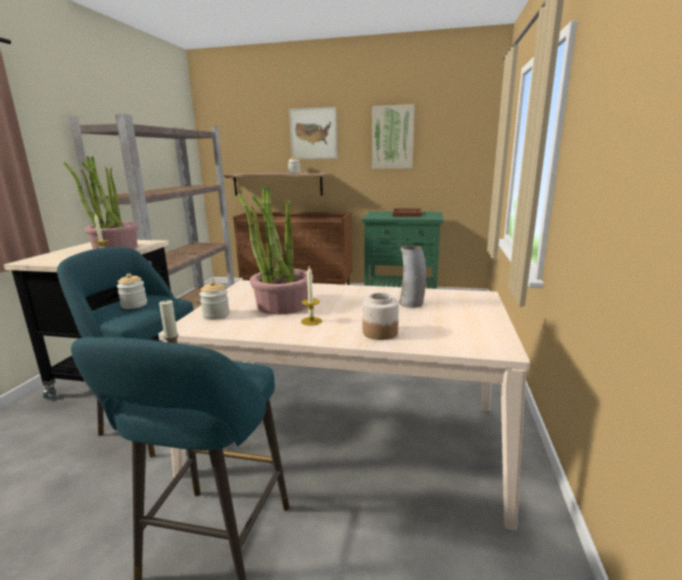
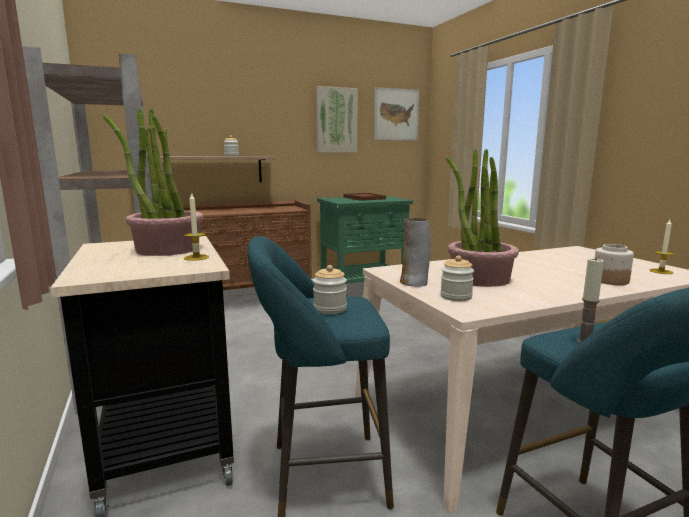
camera: 35 degrees left, 5 degrees down
(311, 321) = (544, 284): candle -> candle (661, 271)
(313, 134) = (250, 111): picture -> picture (396, 114)
(411, 303) = (560, 261): vase -> vase (414, 283)

